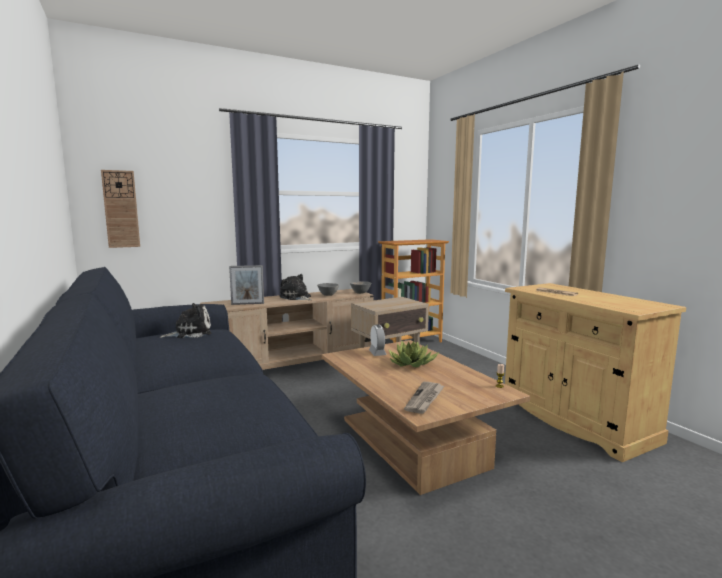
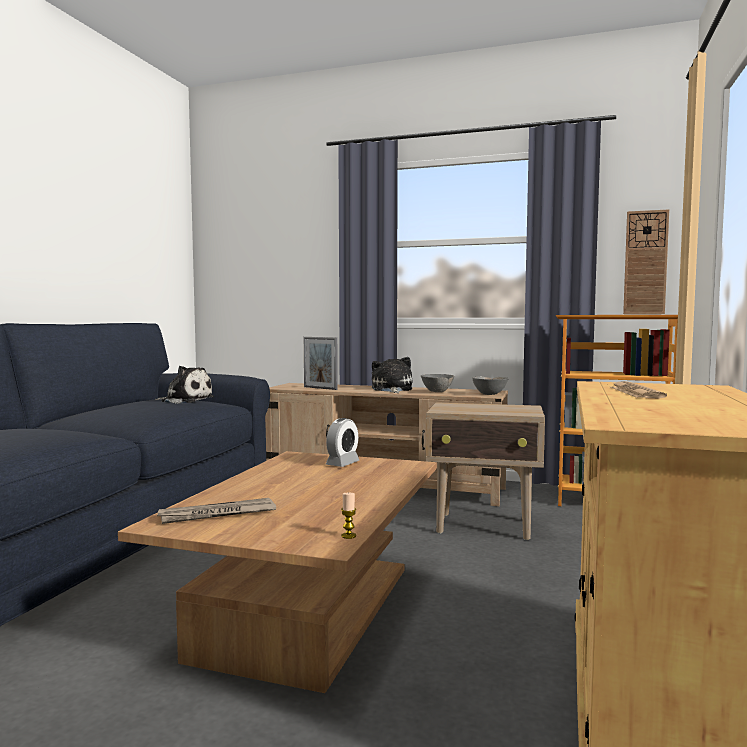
camera: 45 degrees right, 5 degrees down
(121, 209) = (233, 272): wall clock -> wall clock (645, 262)
(411, 363) = (338, 482): potted plant -> none

